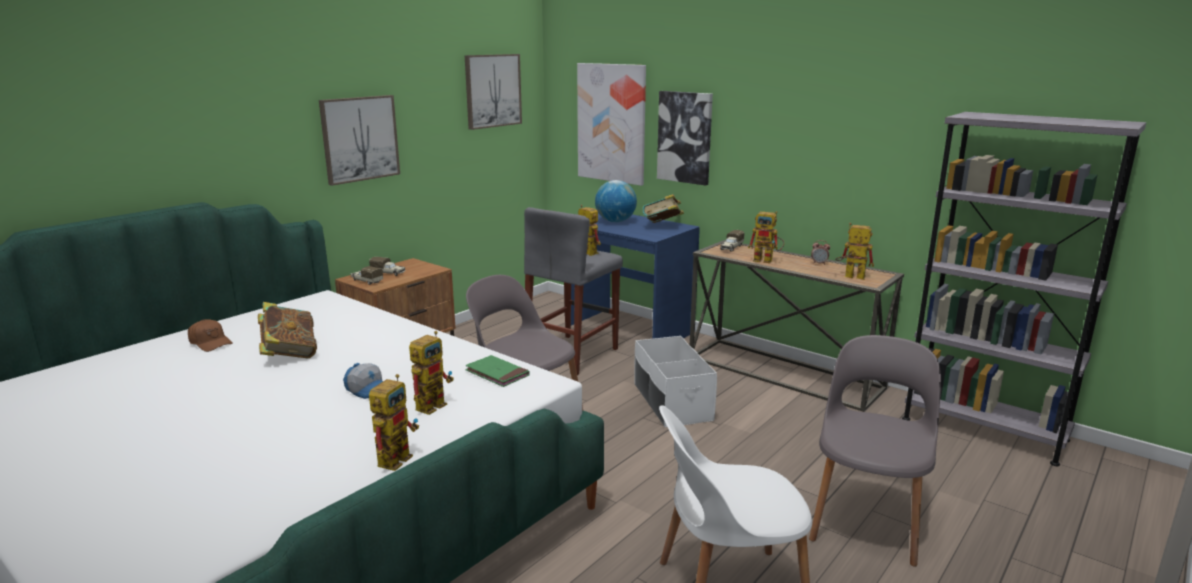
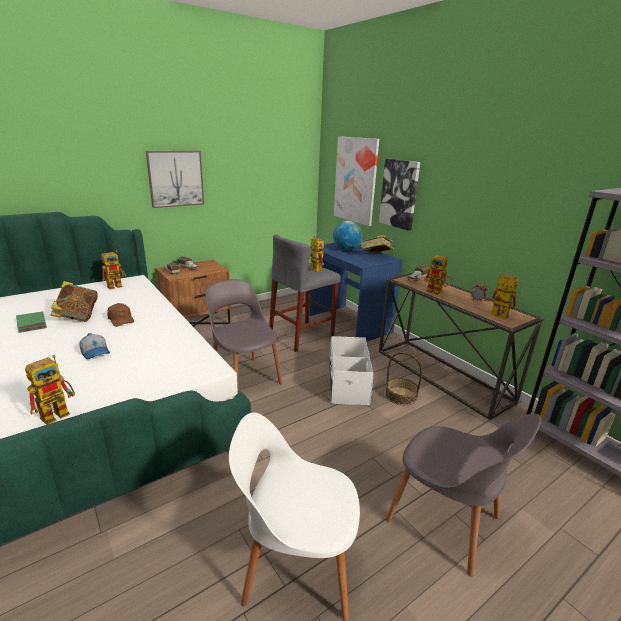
camera: 15 degrees right, 5 degrees up
(210, 343) = (44, 302): brown cap -> brown cap (121, 319)
(433, 403) = (124, 371): toy robot -> toy robot (117, 285)
(492, 91) = (278, 153): picture -> none
(497, 374) = (185, 354): green book -> green book (31, 324)
(746, 403) = (401, 395): none -> basket
(866, 519) = (446, 521): grey chair -> grey chair turned 90 degrees clockwise

